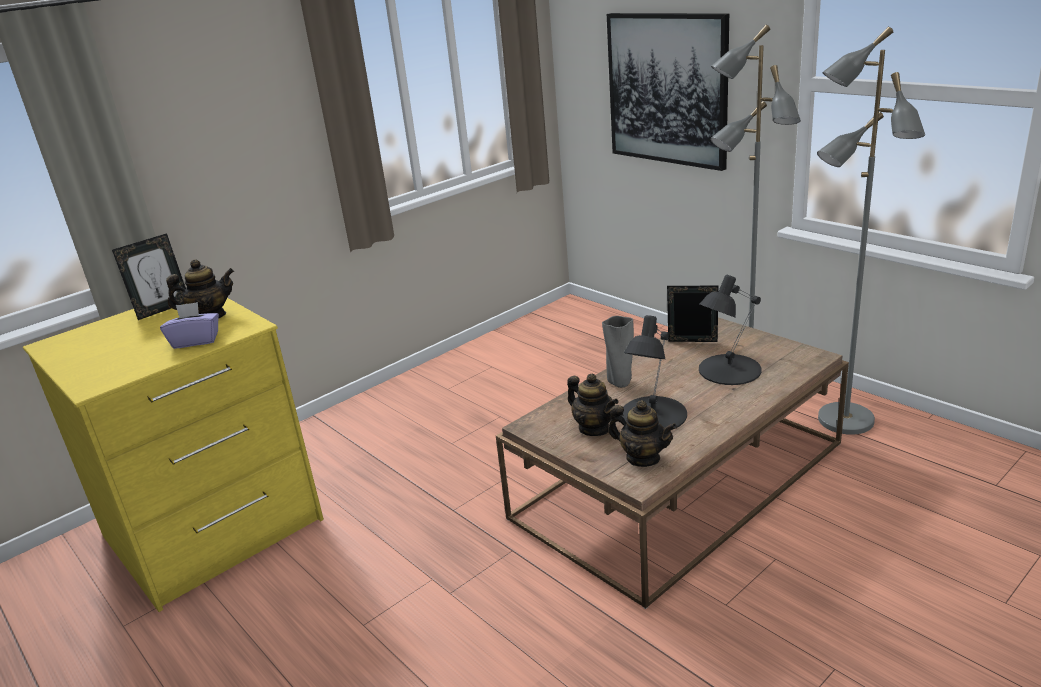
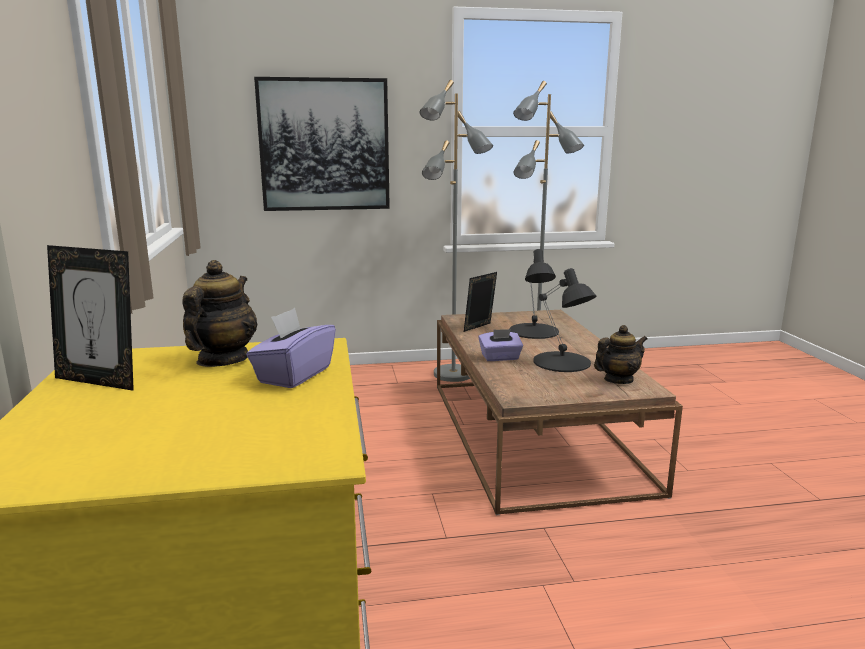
camera: 60 degrees left, 10 degrees down
(163, 309) = (100, 381): picture frame -> picture frame turned 120 degrees clockwise
(594, 428) = (555, 381): teapot -> none
(620, 383) = (500, 358): grey vase -> purple tissue box

